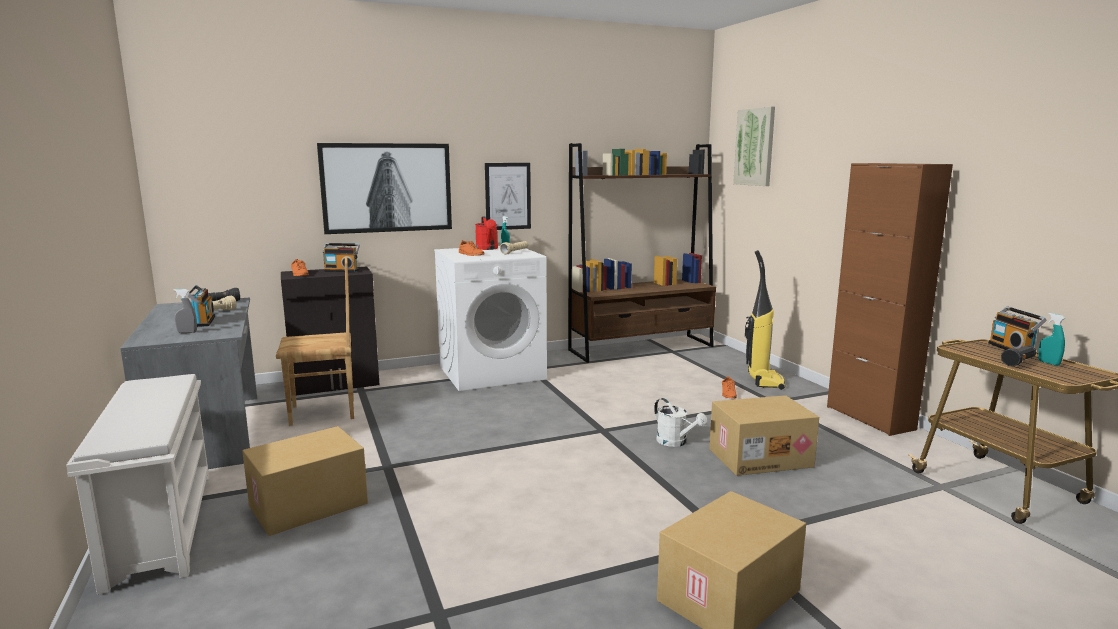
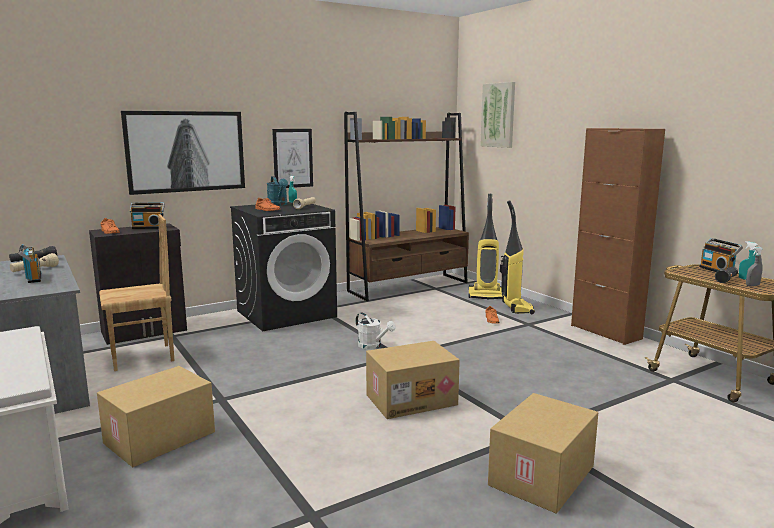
camera: 10 degrees left, 0 degrees up
(187, 332) = (22, 288): grey spray bottle -> grey spray bottle (752, 285)
(487, 249) = (278, 205): red watering can -> turquoise watering can
(492, 372) = (286, 313): white washing machine -> black washing machine
(676, 442) = (462, 361): white watering can -> white watering can (373, 346)
(732, 364) = (487, 296): none -> vacuum cleaner
(760, 457) = (532, 368): cardboard box -> cardboard box (411, 399)

